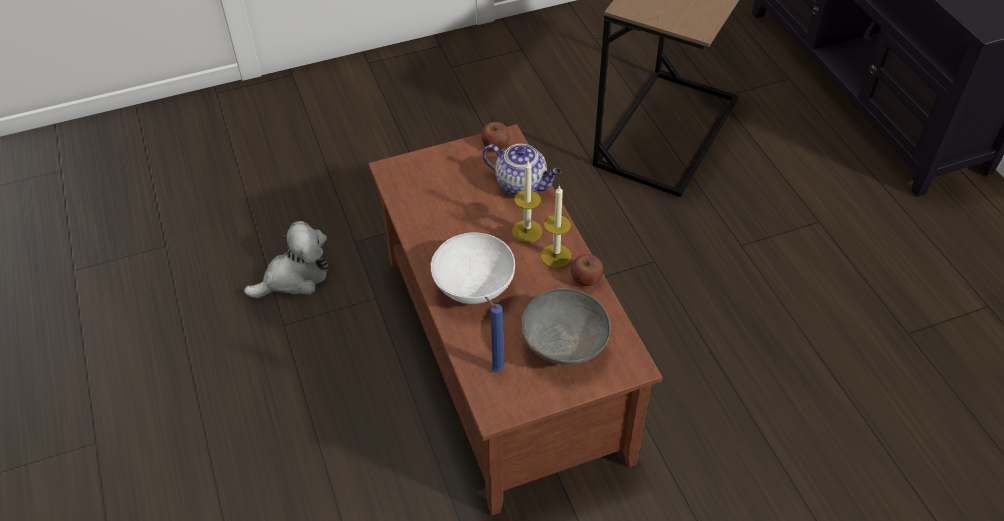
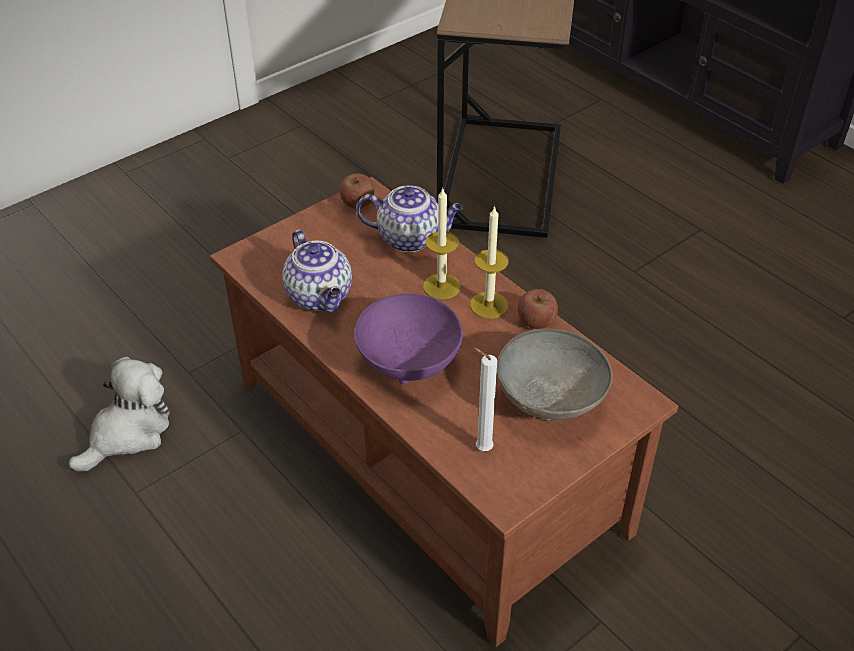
camera: 20 degrees left, 5 degrees down
(433, 217) = (320, 297): none -> teapot
(473, 289) = (409, 365): white bowl -> purple bowl
(495, 368) = (481, 448): blue candle -> white candle

